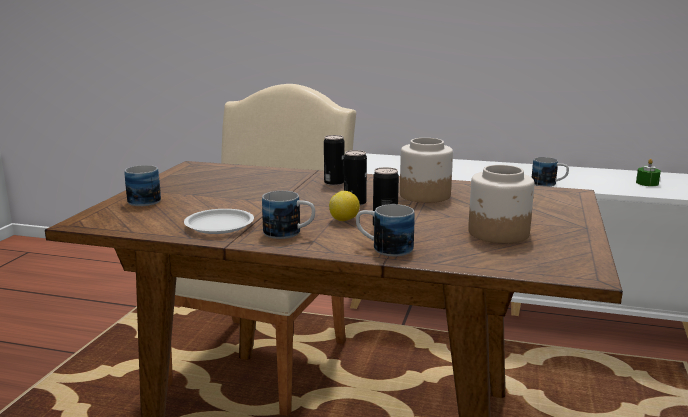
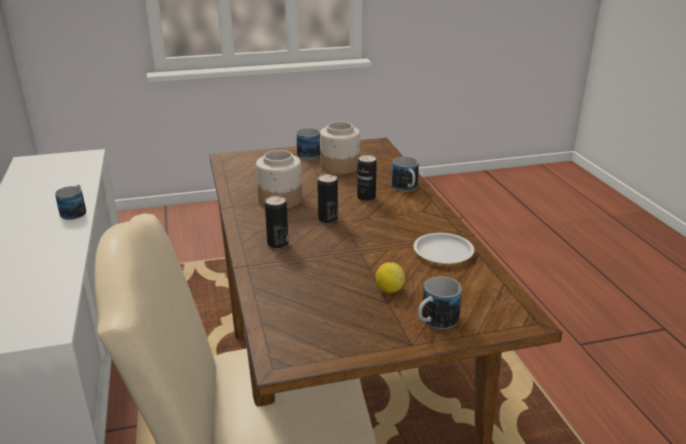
camera: 120 degrees left, 10 degrees up
(289, 233) = (422, 222): mug -> mug (308, 152)
(344, 220) = (372, 212): lemon -> lemon (389, 289)
(647, 183) = (53, 176): green candle -> none

